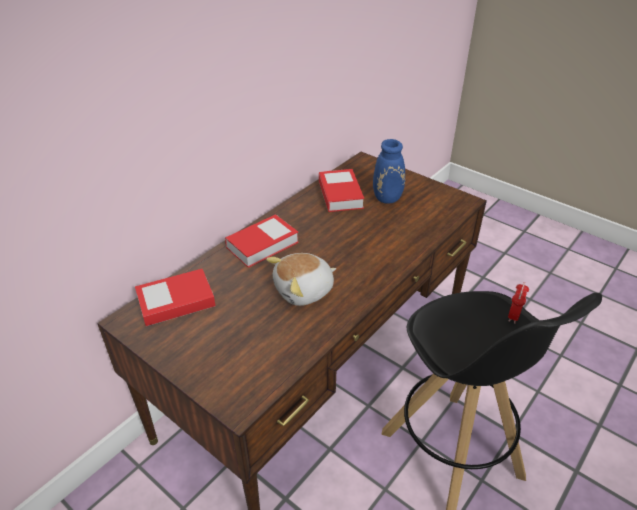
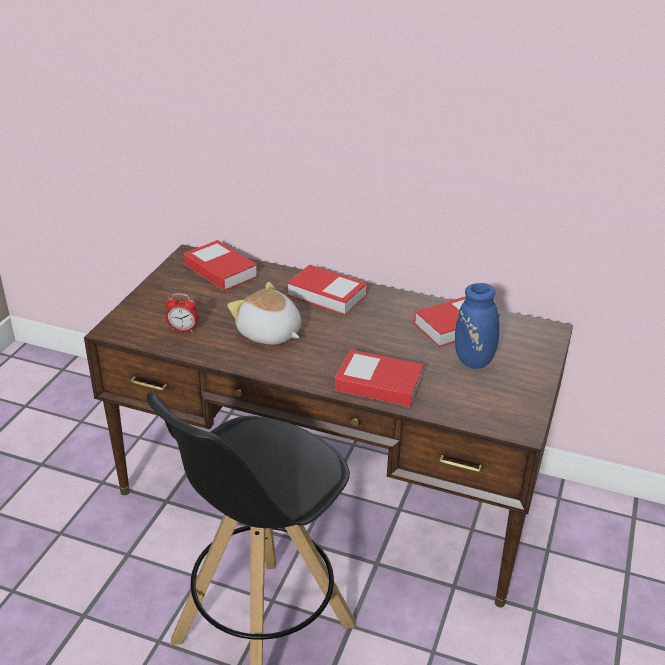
camera: 70 degrees right, 5 degrees down
(399, 247) = (379, 384): none -> book
(513, 316) = (305, 494): alarm clock -> alarm clock (183, 329)

